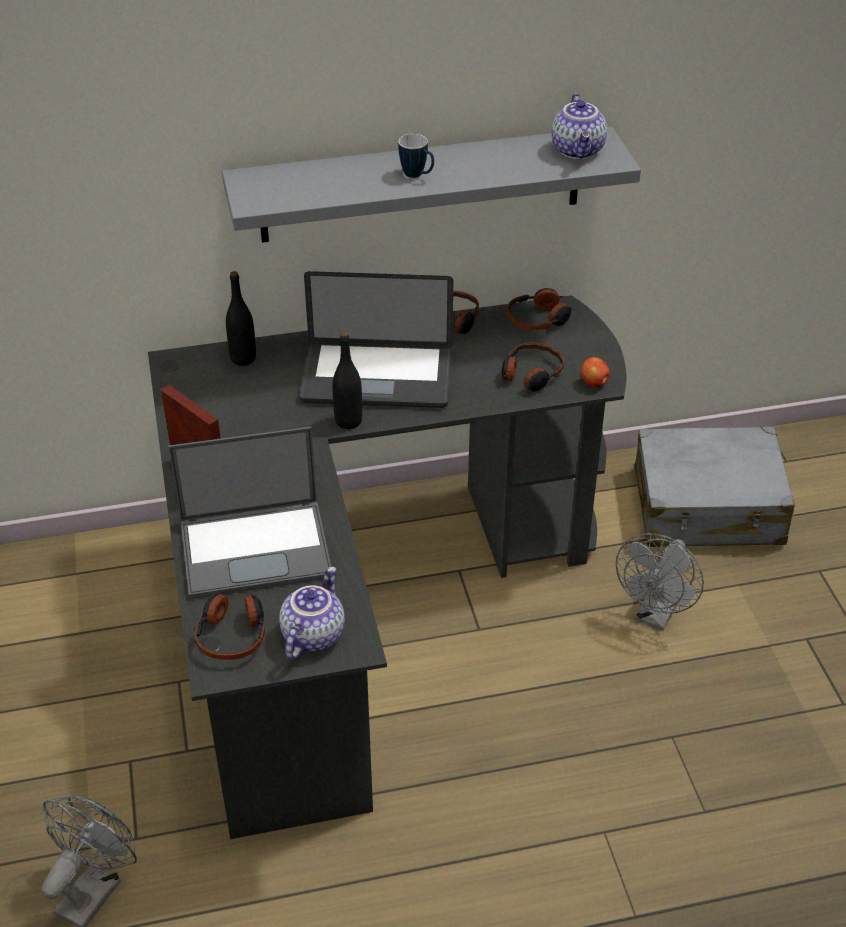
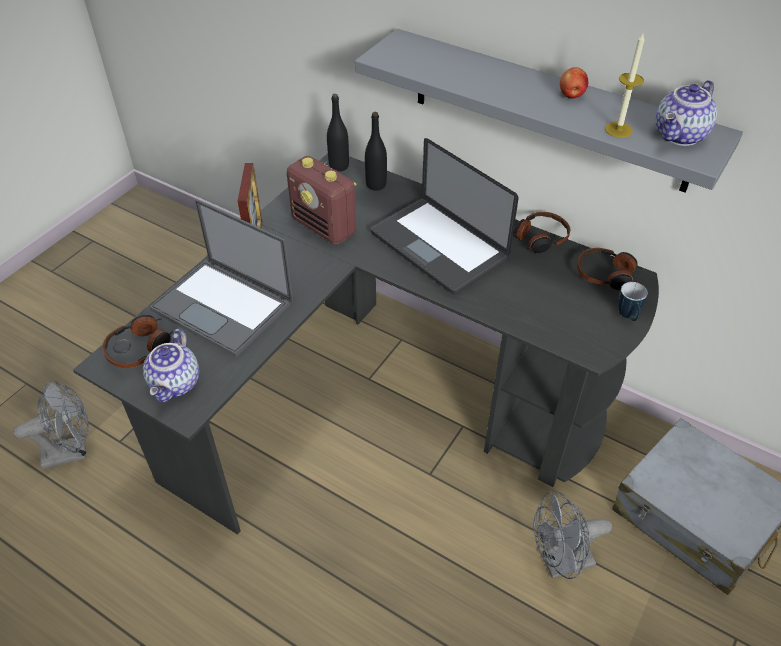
camera: 45 degrees right, 5 degrees up
(249, 424) = (325, 227): none -> radio
(312, 634) = (176, 384): teapot -> teapot turned 120 degrees clockwise
(348, 421) = (382, 263): black bottle -> black bottle (339, 166)
(417, 175) = (519, 93): mug -> mug (628, 317)
(530, 374) = (546, 311): headphones -> none
(531, 168) = (618, 130): none -> candle
(594, 383) = (586, 348): apple -> apple (571, 96)

